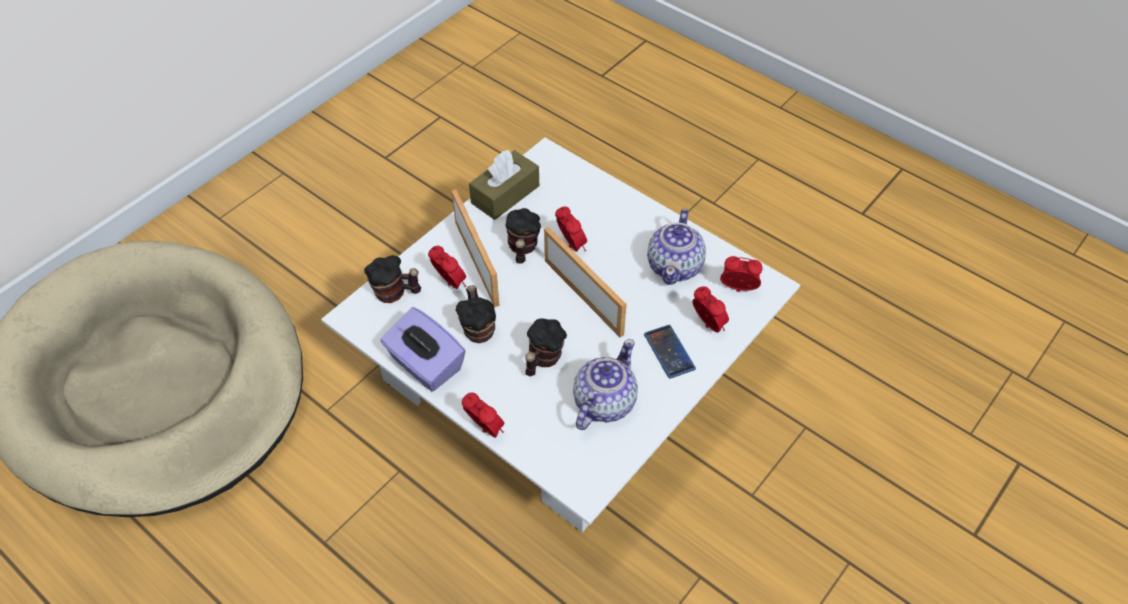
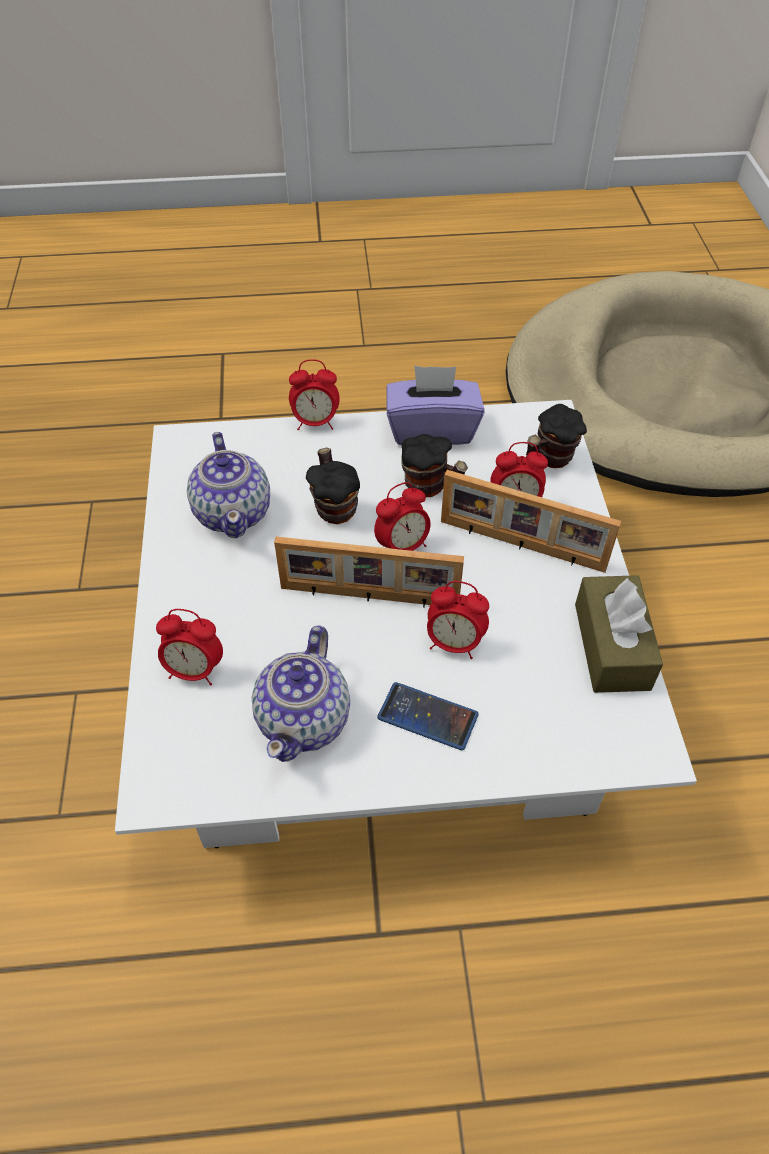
camera: 135 degrees right, 0 degrees up
(522, 249) = (499, 595): mug -> none
(669, 352) = (213, 607): phone -> phone (427, 716)
(675, 266) = (305, 719): teapot -> teapot turned 135 degrees counterclockwise
(738, 290) = (195, 750): alarm clock -> alarm clock (402, 546)

